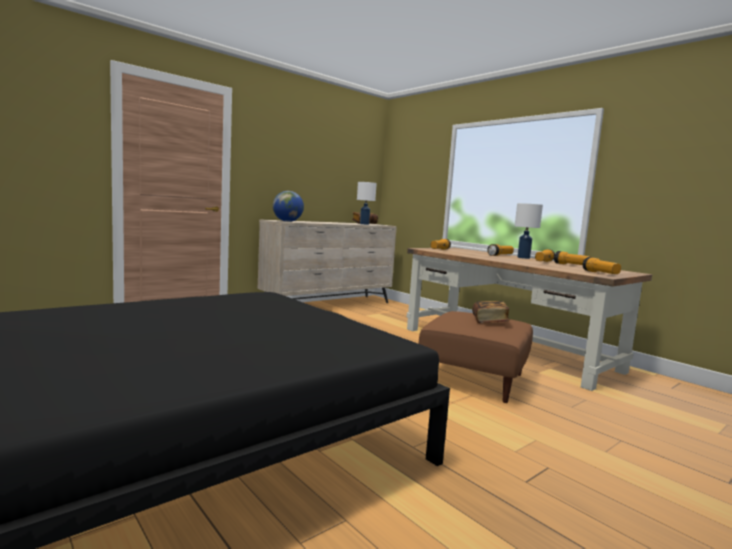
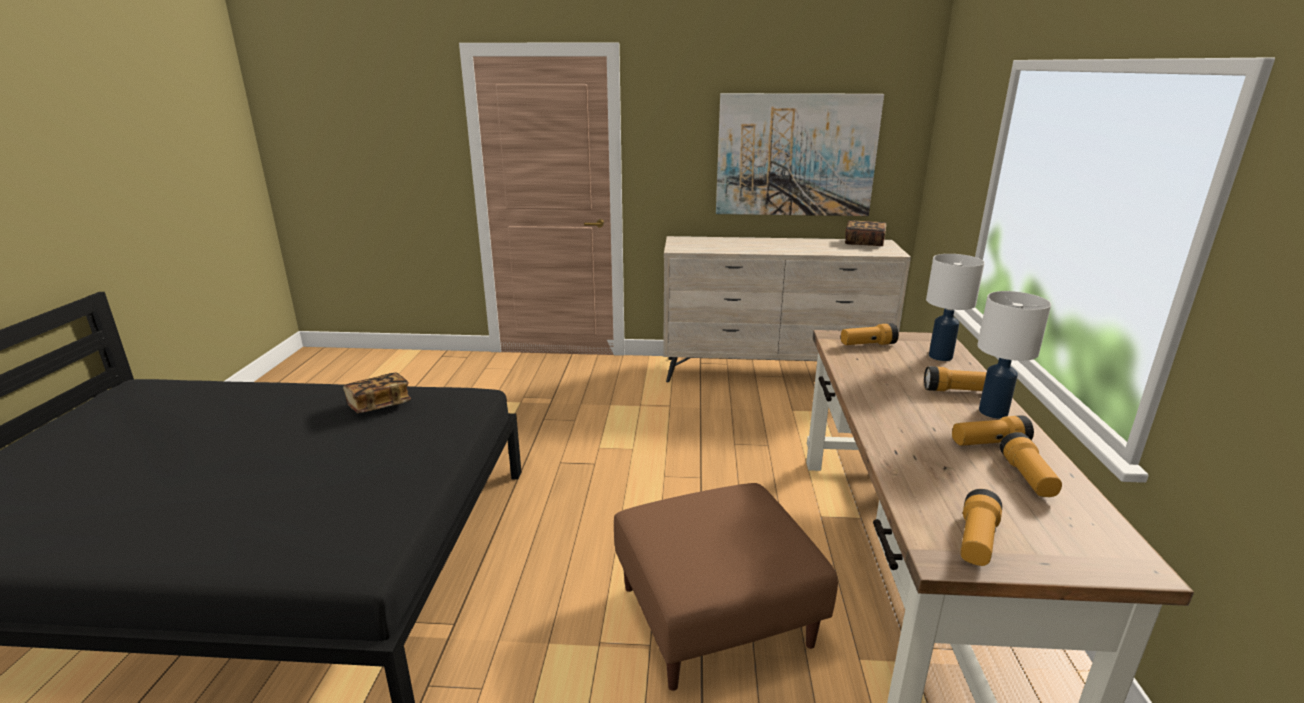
camera: 45 degrees right, 15 degrees up
(287, 221) = (686, 248): globe -> none
(327, 173) = (795, 155): none -> picture
(364, 224) = (839, 251): white table lamp -> white table lamp (939, 356)
(489, 321) = (738, 539): book -> book (379, 405)

